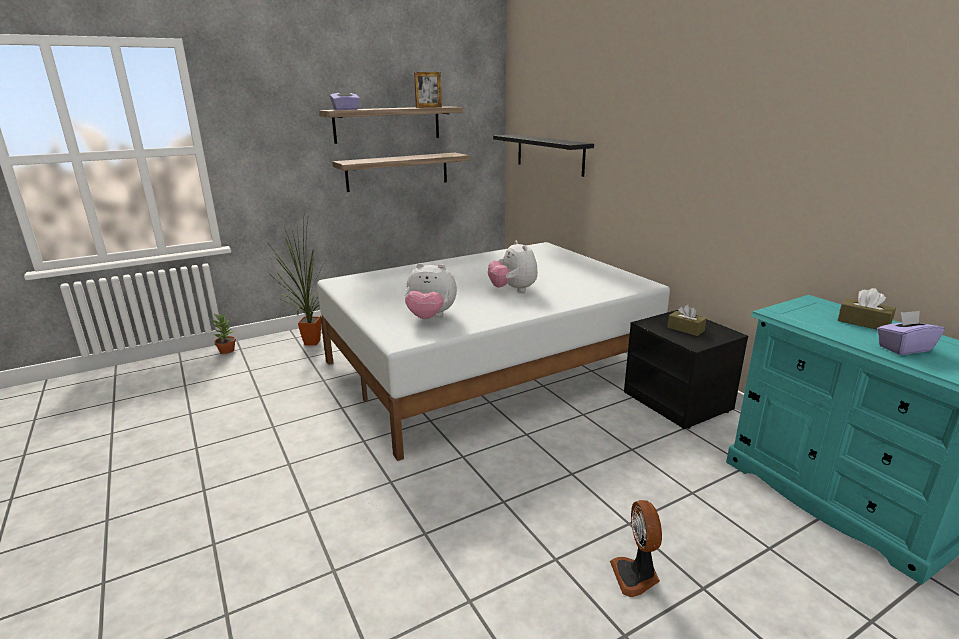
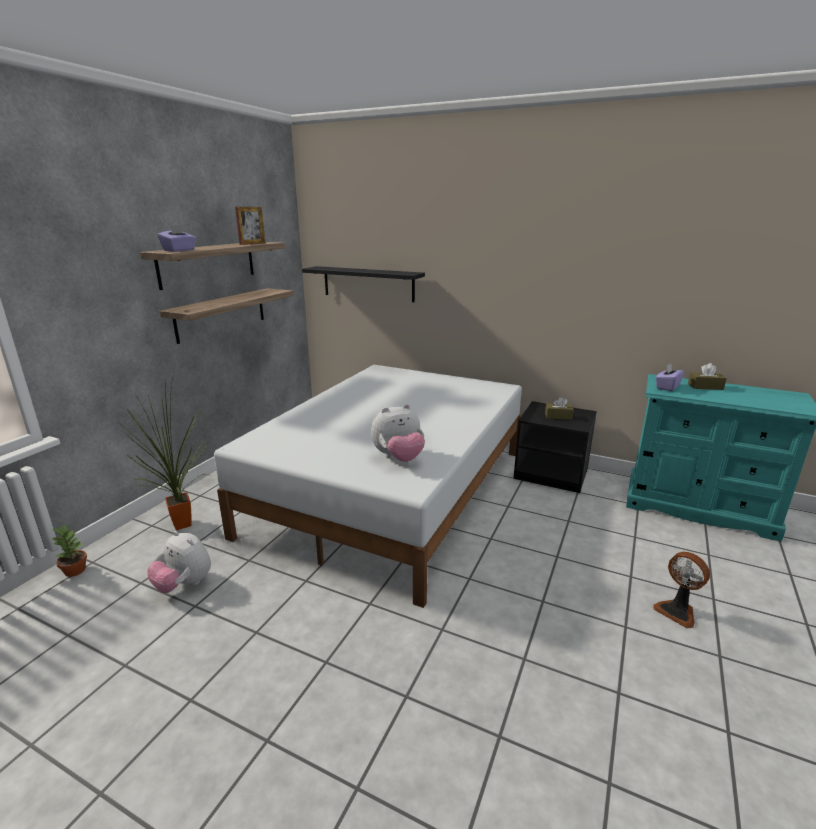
camera: 35 degrees left, 0 degrees up
(513, 290) = (422, 414): plush toy -> plush toy (184, 584)
(903, 348) = (748, 398): purple tissue box -> purple tissue box (667, 387)

